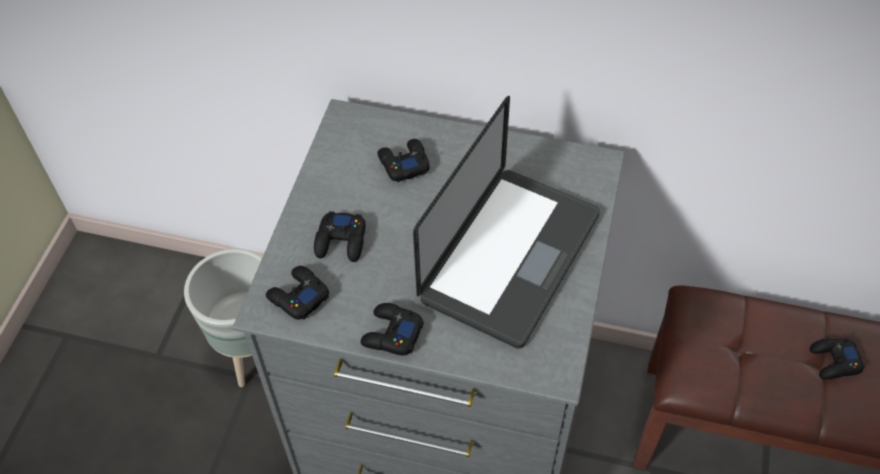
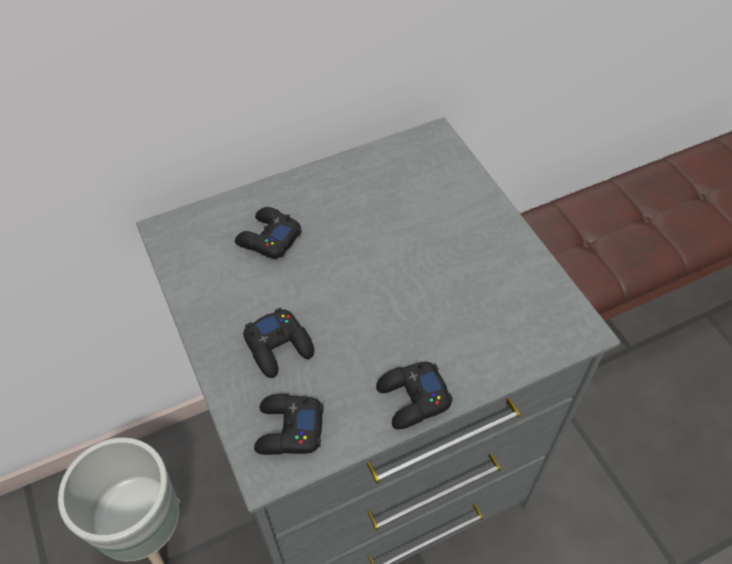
camera: 40 degrees left, 0 degrees up
(510, 257) = (444, 258): laptop -> none
(834, 362) = (650, 209): black game controller -> none

